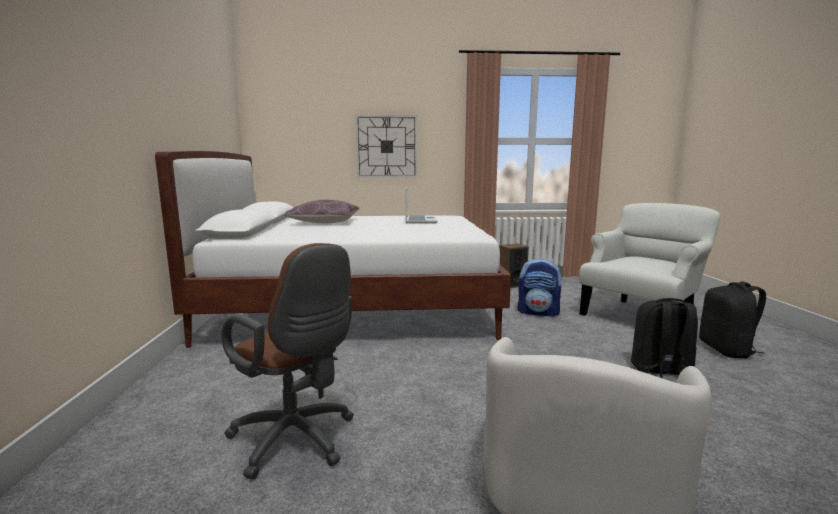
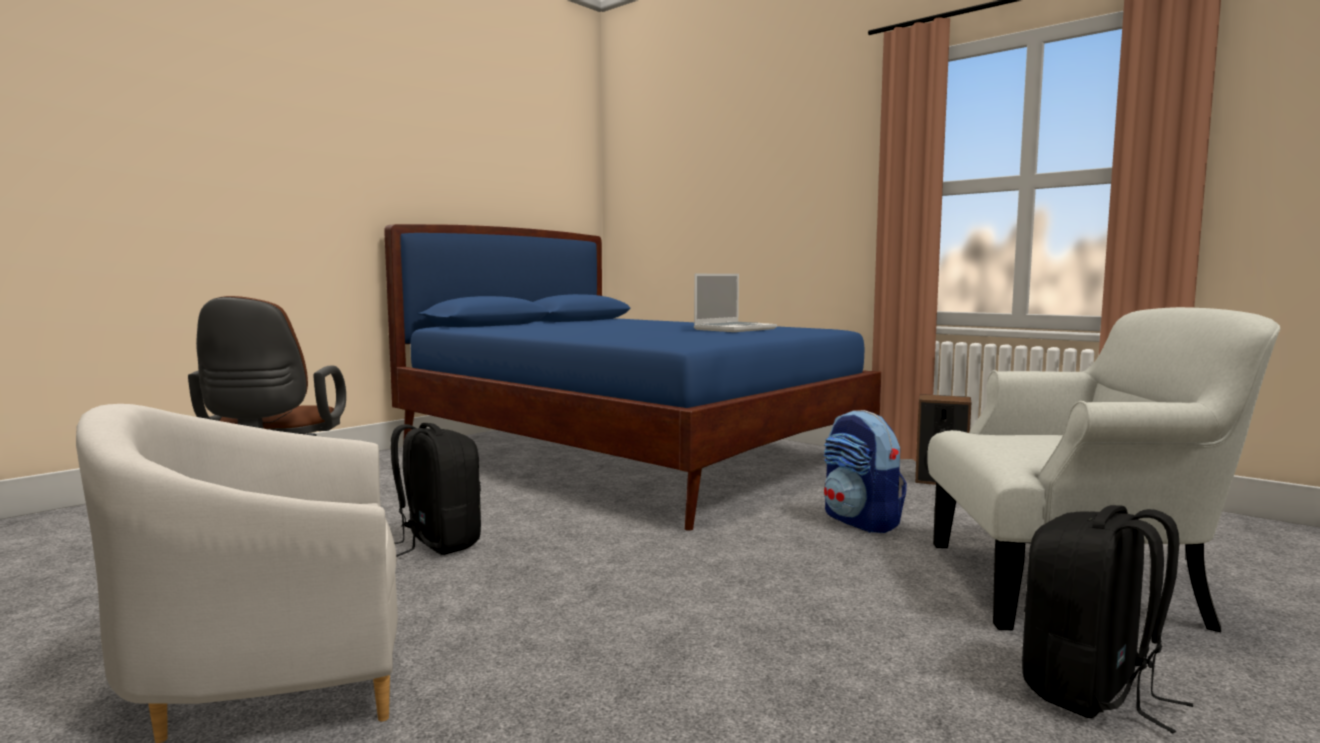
camera: 45 degrees right, 5 degrees down
(324, 222) = (613, 324): brown pillow -> none
(355, 307) = (628, 454): white bed -> blue bed
(386, 146) = (765, 213): wall clock -> none
(661, 371) = (808, 648): black backpack -> black backpack (437, 543)

